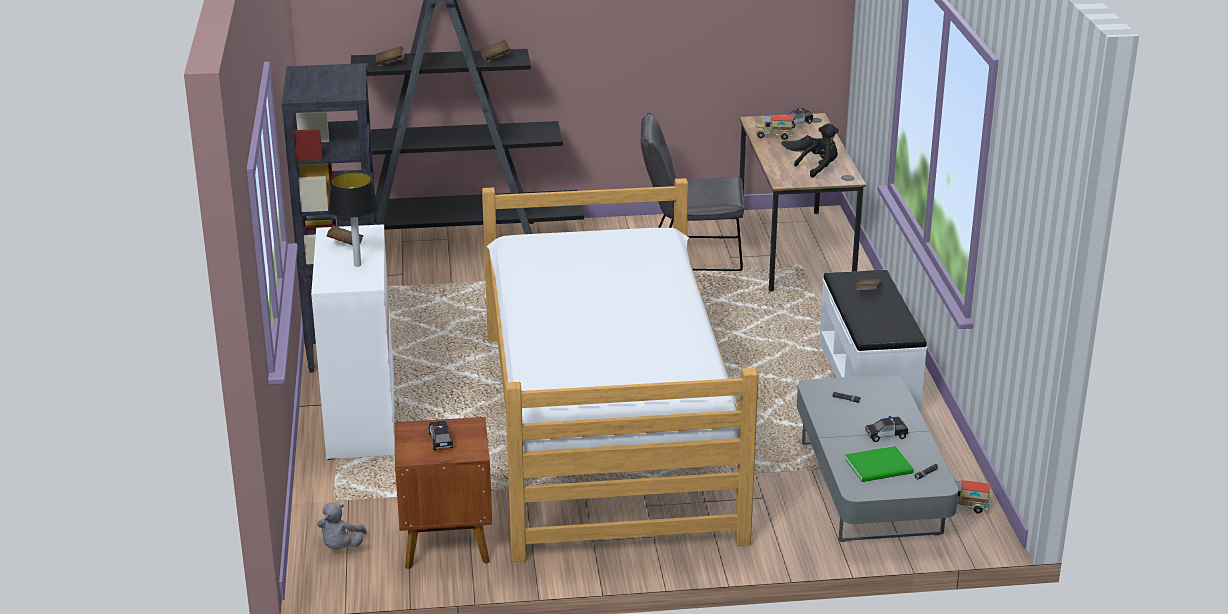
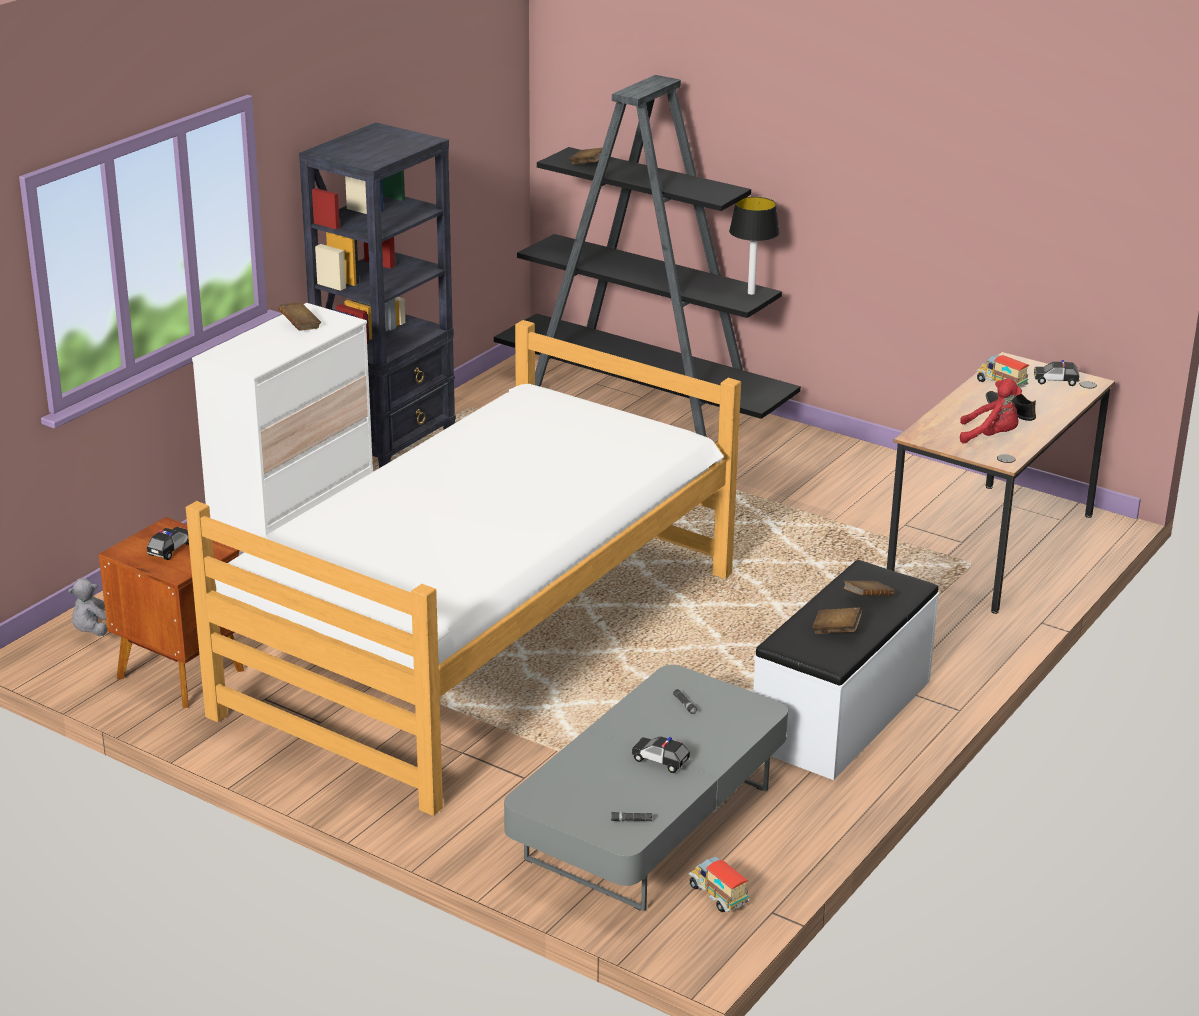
camera: 40 degrees right, 0 degrees up
(357, 264) = (274, 347): table lamp -> table lamp (750, 293)
(495, 58) = (699, 188): brown book -> brown book (836, 630)
(690, 254) = (865, 504): grey chair -> none
(819, 168) = (990, 436): black plush toy -> red plush toy
(881, 467) = (597, 788): green book -> none

